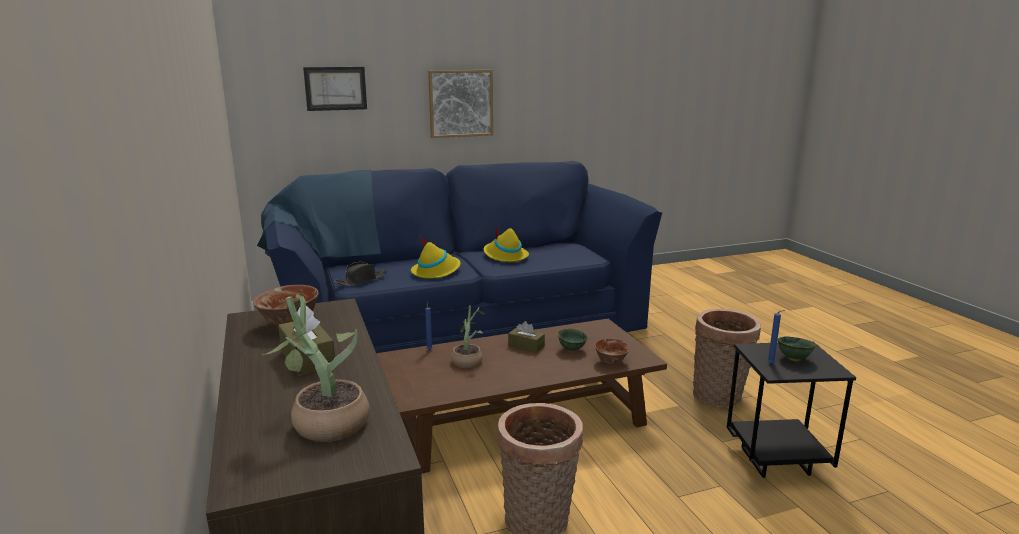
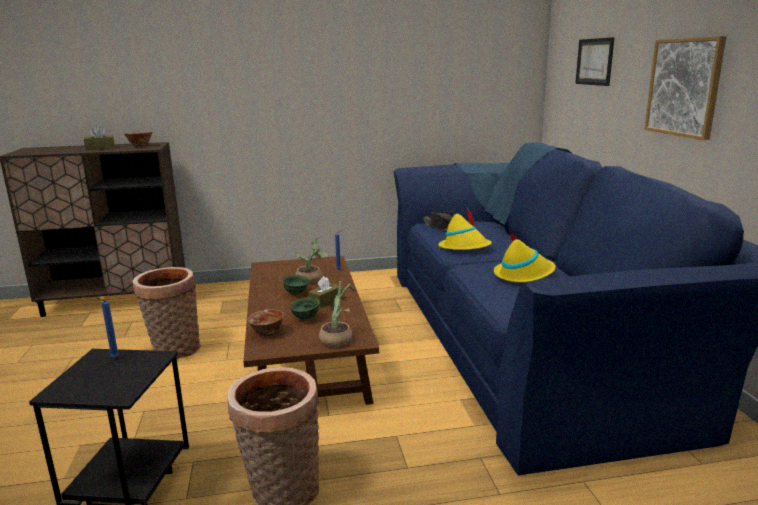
camera: 100 degrees right, 0 degrees up
(323, 422) = (47, 150): potted plant -> potted plant (338, 339)
(793, 359) = (108, 374): green bowl -> green bowl (296, 293)

